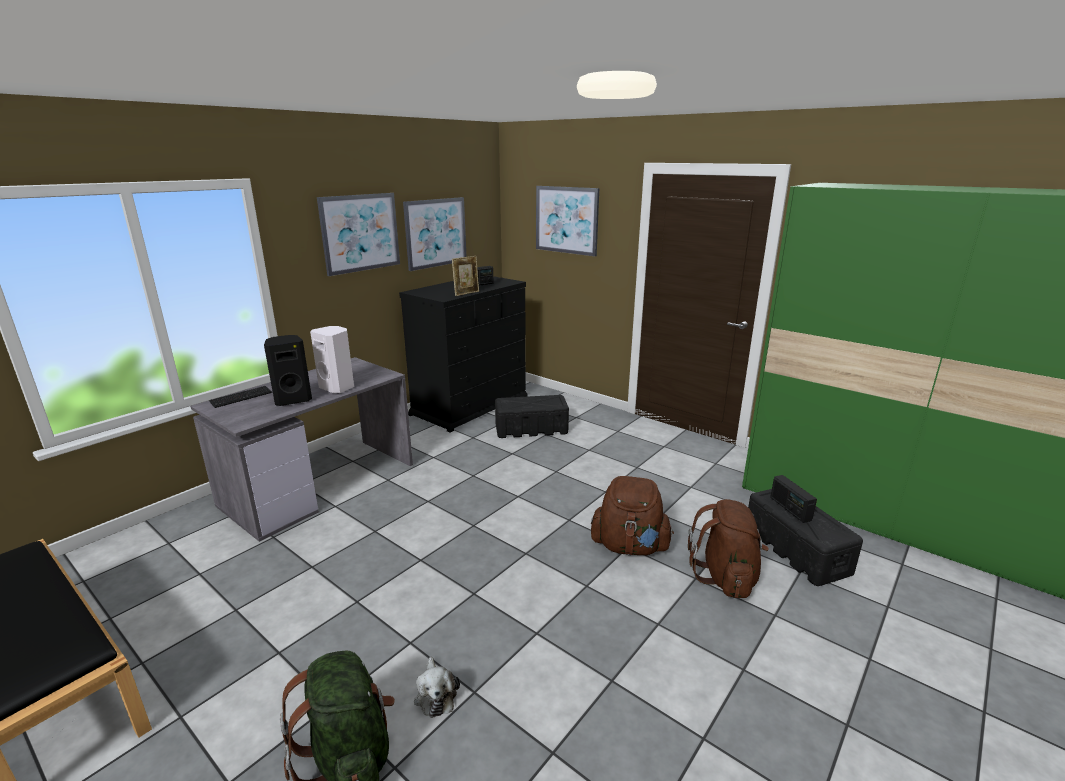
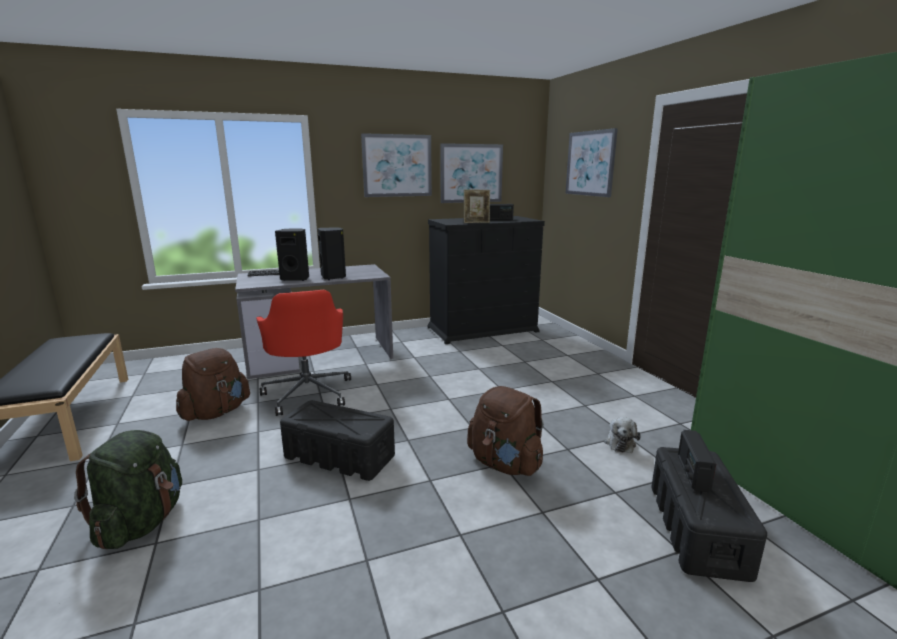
camera: 30 degrees right, 5 degrees down
(338, 387) = (333, 277): white speaker -> black speaker
(362, 535) = (308, 393): none -> red office chair
(435, 694) = (233, 509): plush toy -> plush toy (620, 443)
(531, 429) = (516, 355): black storage box -> black storage box (340, 456)
(725, 577) = (578, 523): brown backpack -> brown backpack (216, 412)

